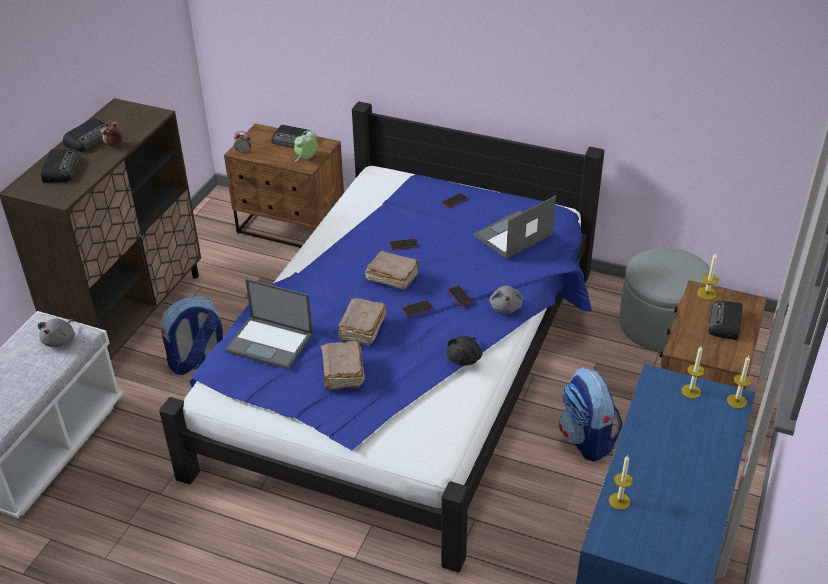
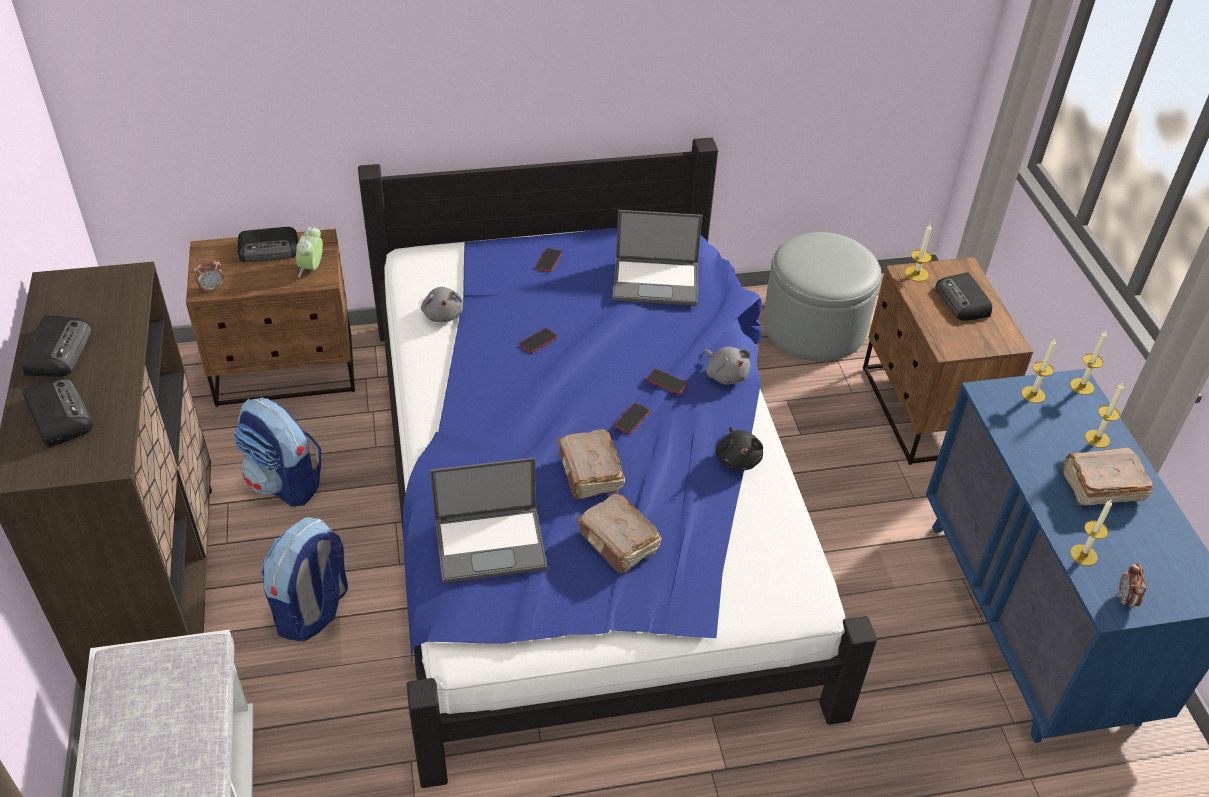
camera: 35 degrees left, 5 degrees up
(60, 340) = (177, 676): grey plush toy -> grey plush toy (443, 314)
(114, 146) = (110, 347): alarm clock -> alarm clock (1125, 600)
(391, 277) = (564, 390): brown book -> brown book (1100, 487)
(512, 235) = (657, 281): laptop -> laptop turned 105 degrees counterclockwise
(587, 439) = (849, 494): backpack -> backpack (285, 483)
(711, 437) = (1097, 439): none -> candle

